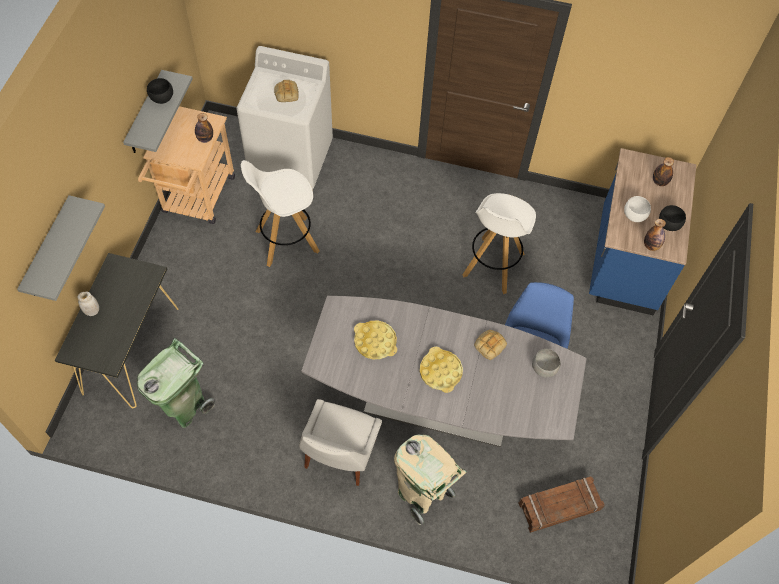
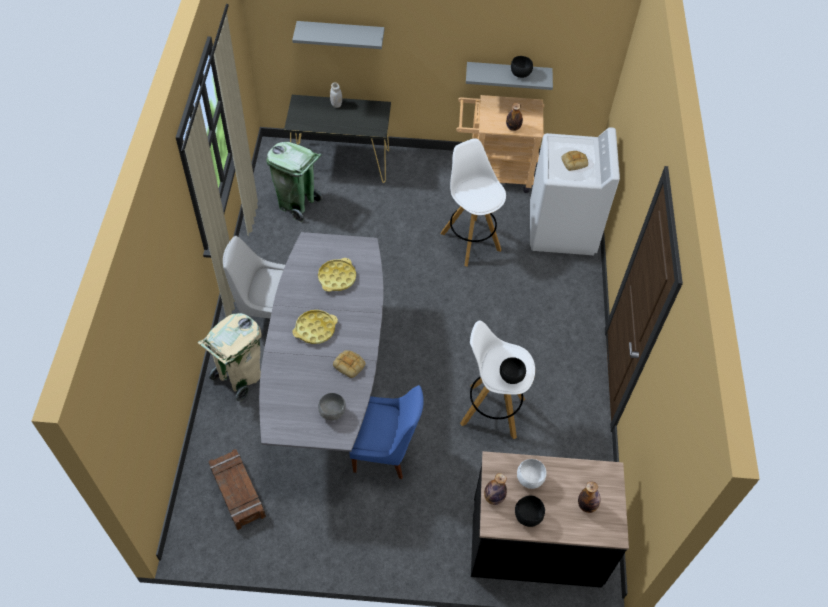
camera: 80 degrees right, 5 degrees down
(518, 213) = (510, 376): none -> black bowl
(624, 260) = (535, 542): blue counter -> black counter

